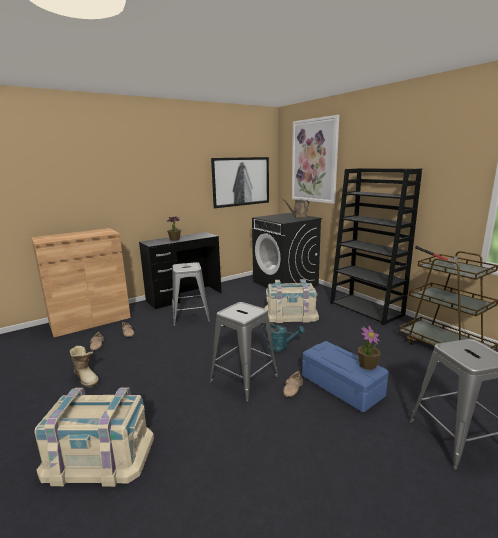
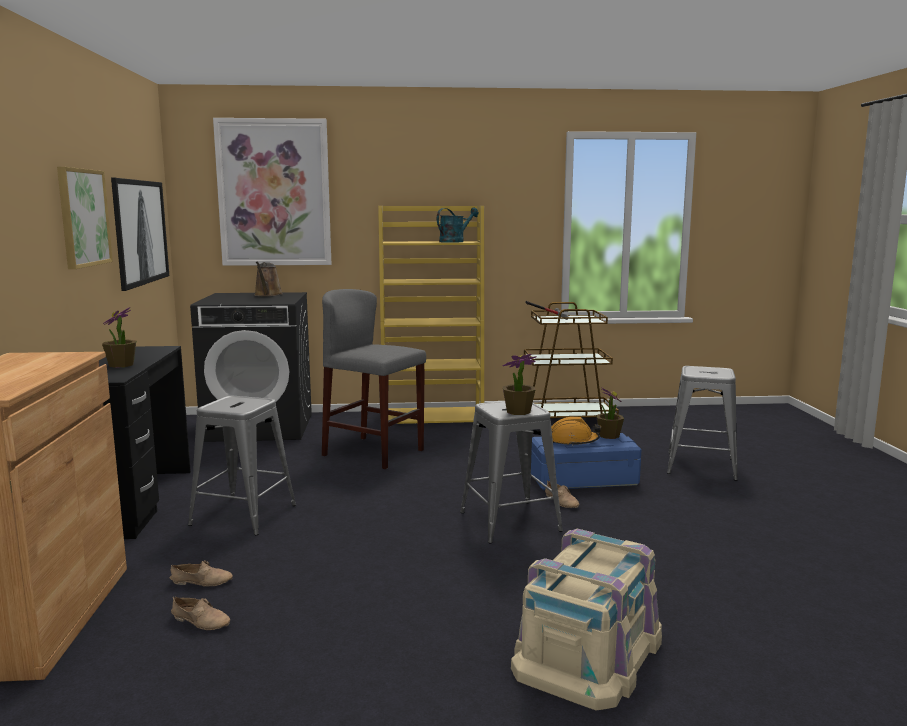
camera: 60 degrees left, 5 degrees down
(87, 378) = (336, 645): boot -> none
(185, 176) = (83, 217): none -> picture
(234, 314) = (518, 412): none -> potted plant
(281, 347) = (457, 482): turquoise watering can -> turquoise watering can (455, 241)
(290, 314) = (373, 453): beige storage box -> grey stool
(334, 355) = (572, 441): none -> orange hard hat
(366, 309) = (433, 417): black bookcase -> yellow bookcase

